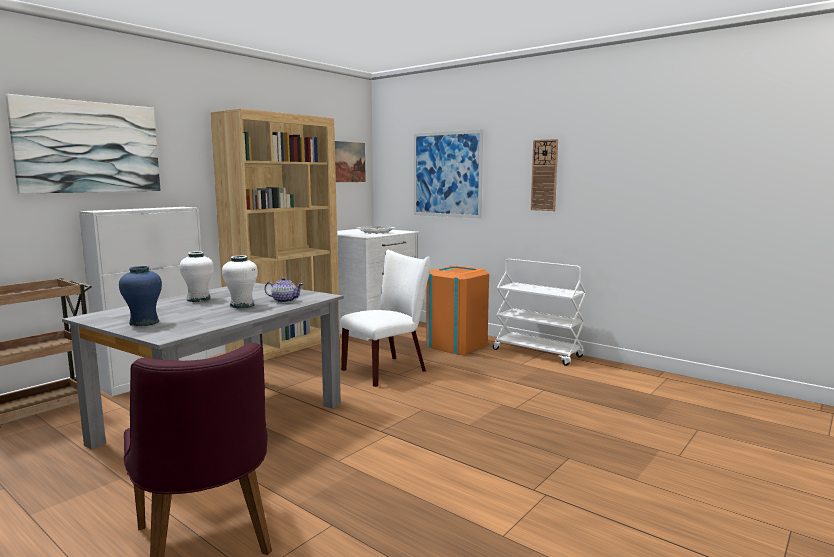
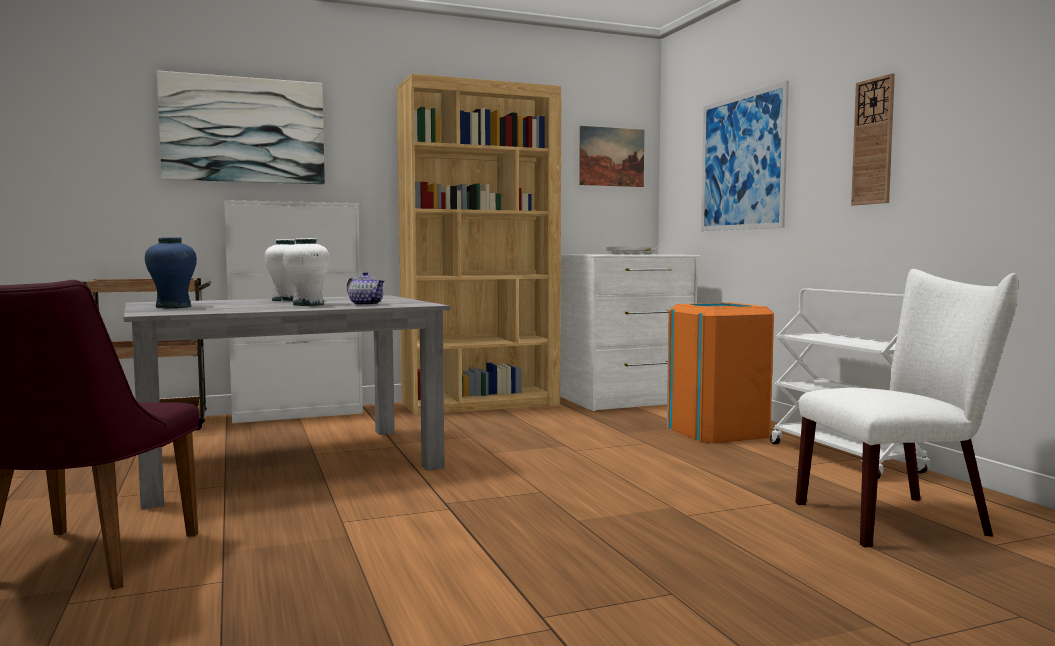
camera: 30 degrees right, 5 degrees down
(389, 369) = (569, 443): white chair -> white chair (901, 518)

